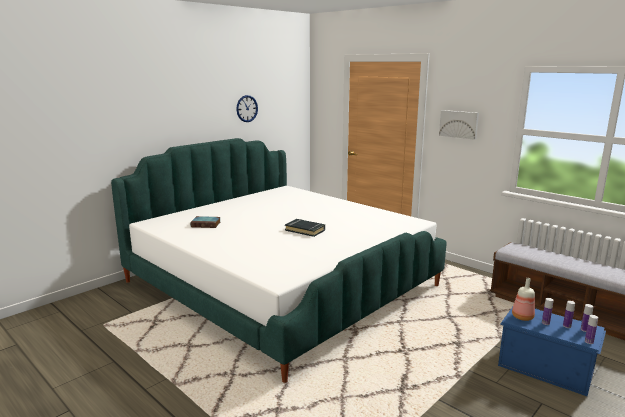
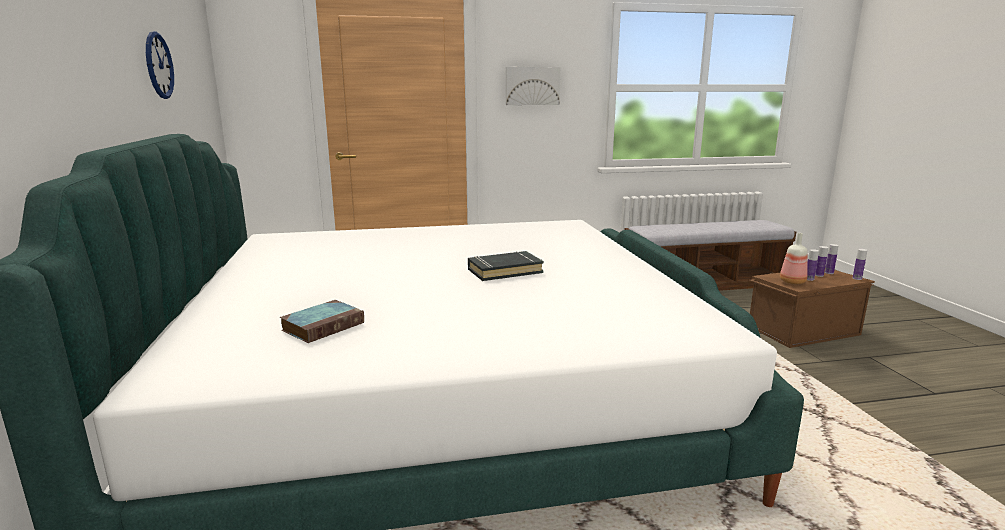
camera: 55 degrees left, 0 degrees up
(545, 367) = (801, 330): blue storage box -> brown storage box

